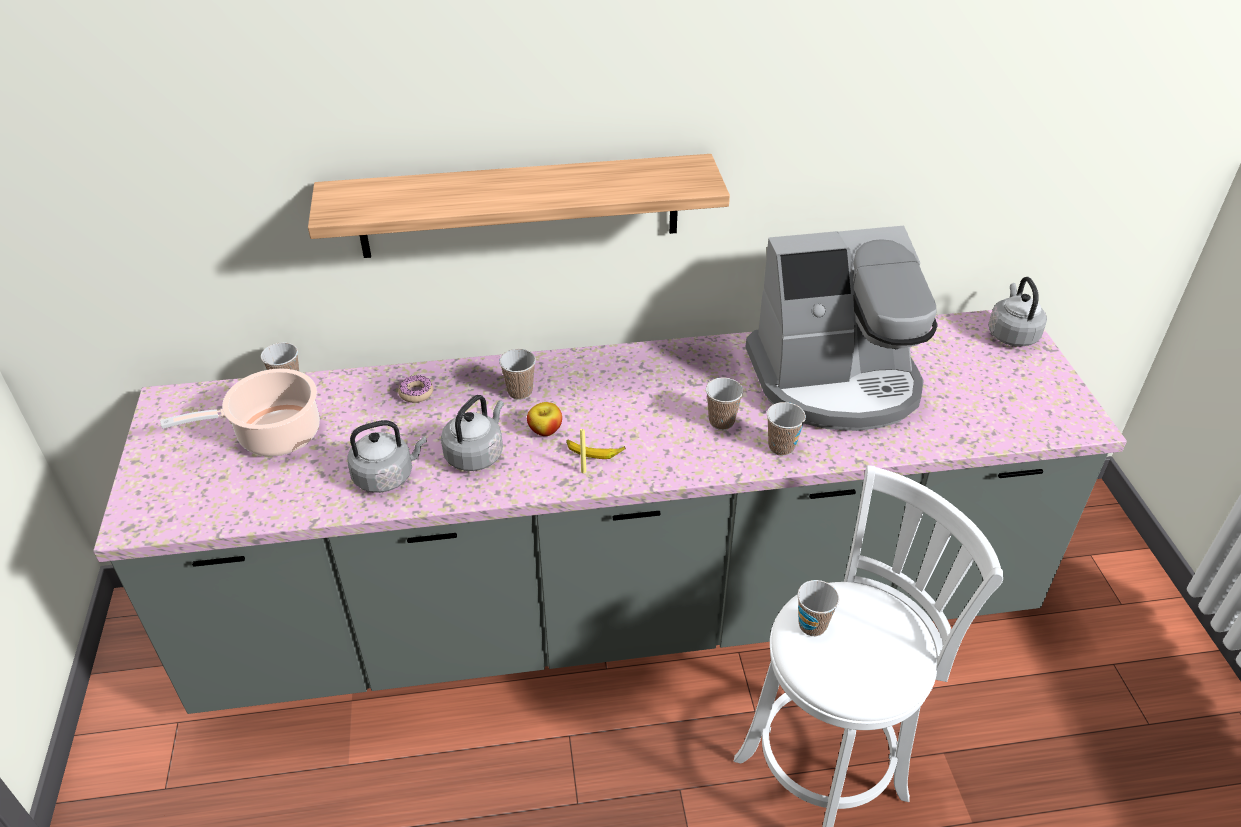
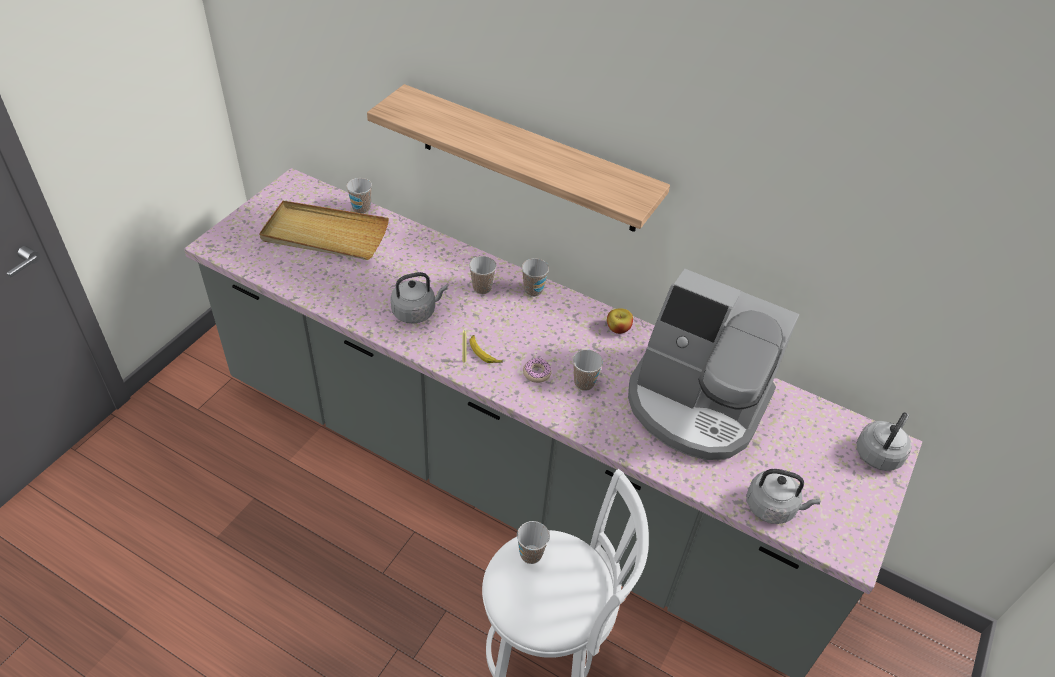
camera: 35 degrees right, 5 degrees up
(273, 435) = (324, 234): cooking pot -> beige tray
(387, 476) = (356, 295): grey kettle -> grey kettle (773, 507)
(416, 393) = (423, 254): donut -> donut (537, 373)
(545, 430) = (470, 321): apple -> apple (618, 329)
(781, 447) = (603, 424): cup -> cup (533, 290)

